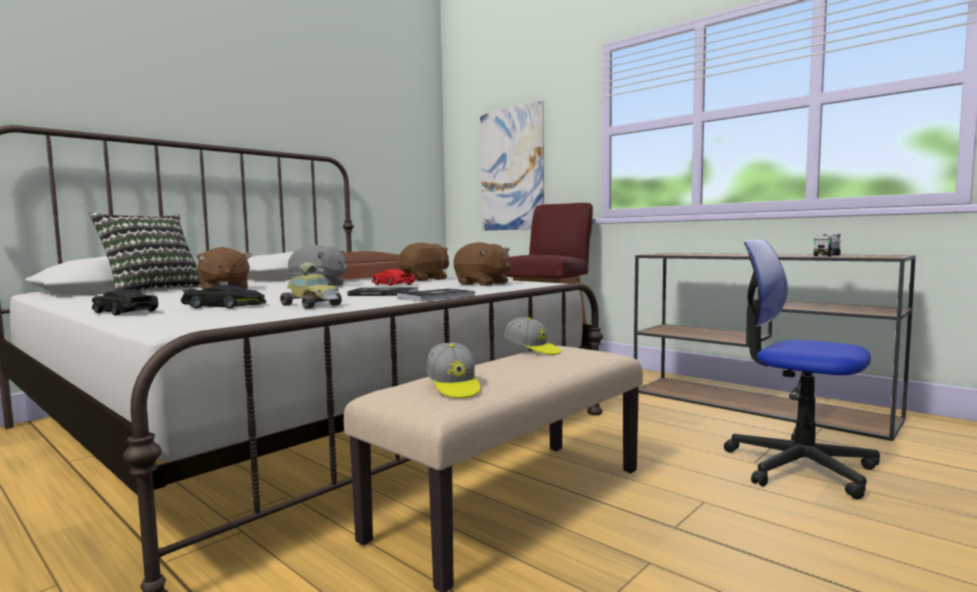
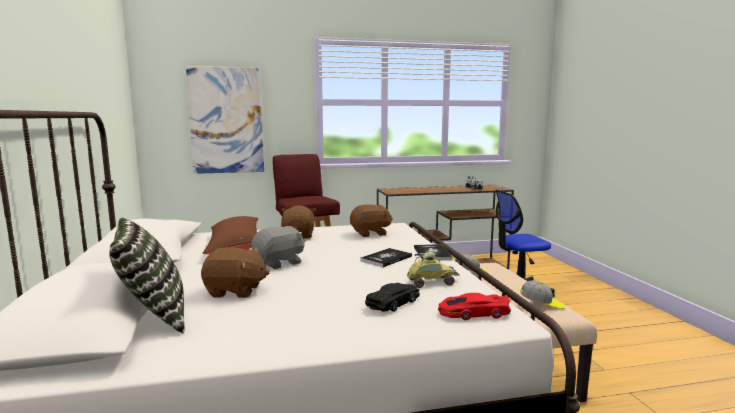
camera: 55 degrees left, 5 degrees up
(124, 312) = (379, 335): black toy car -> none
(392, 284) = (318, 247): red toy car -> red toy car (473, 313)

